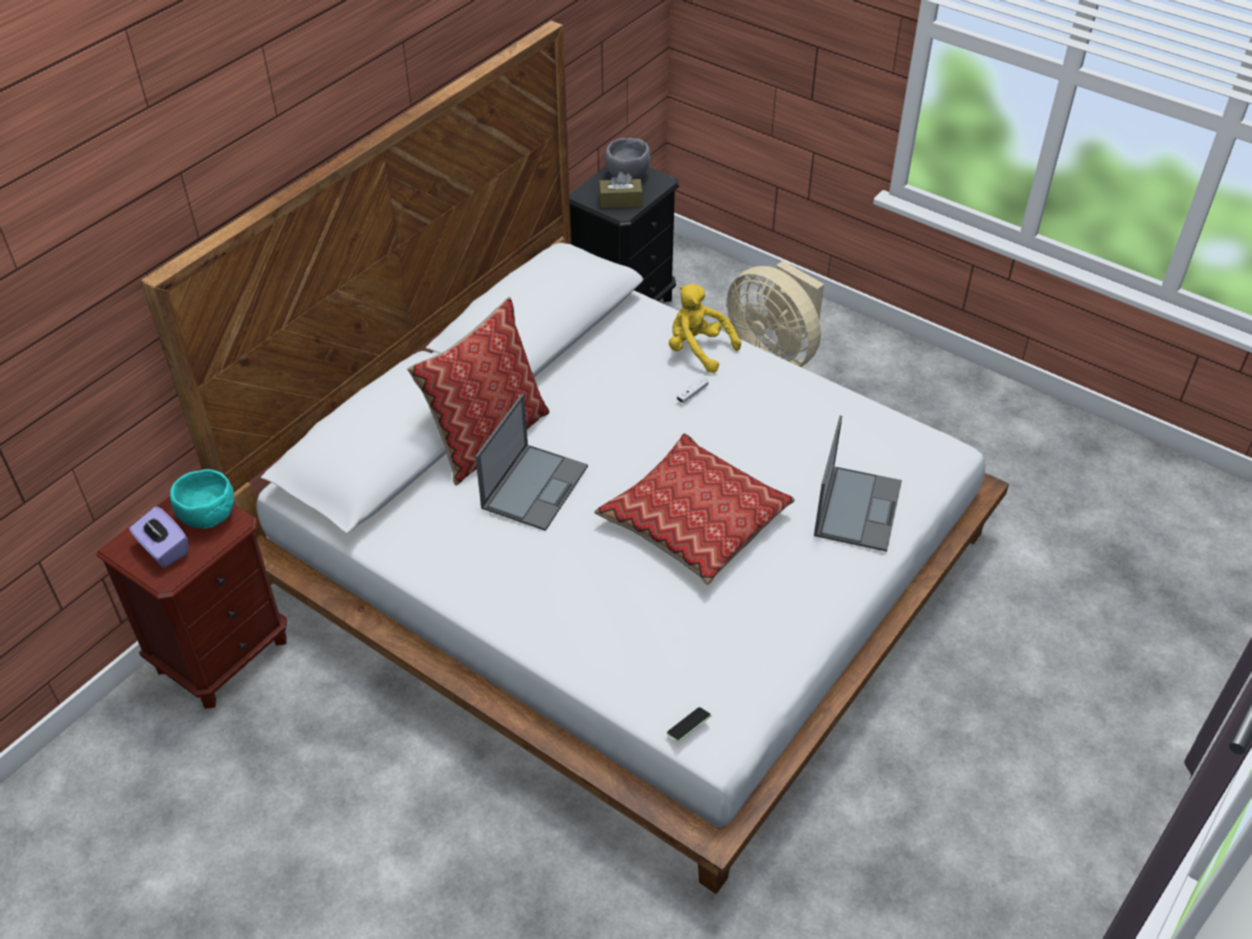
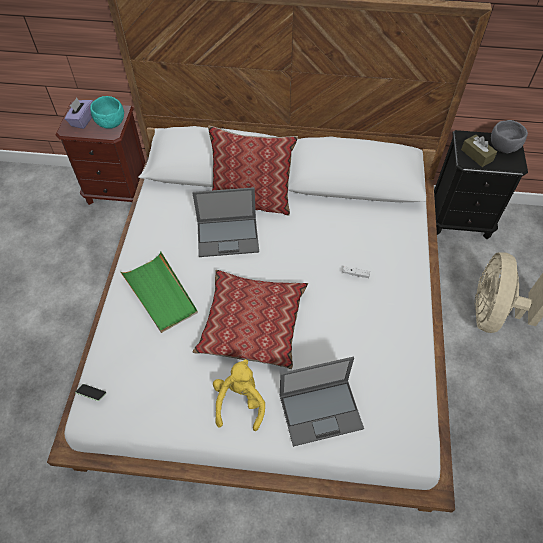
camera: 60 degrees right, 10 degrees up
(579, 593) = (160, 294): none -> green tray
(698, 350) = (397, 259): yellow plush toy -> yellow plush toy (240, 402)

